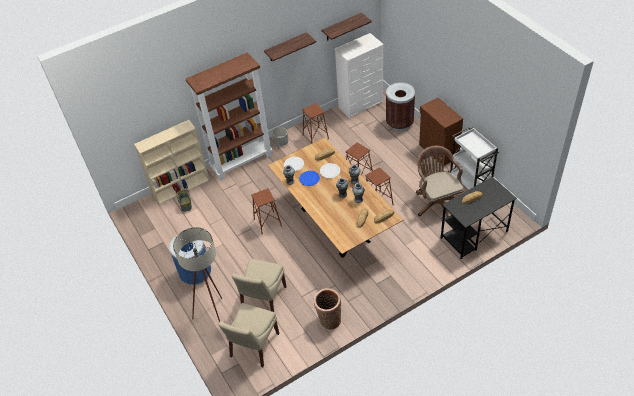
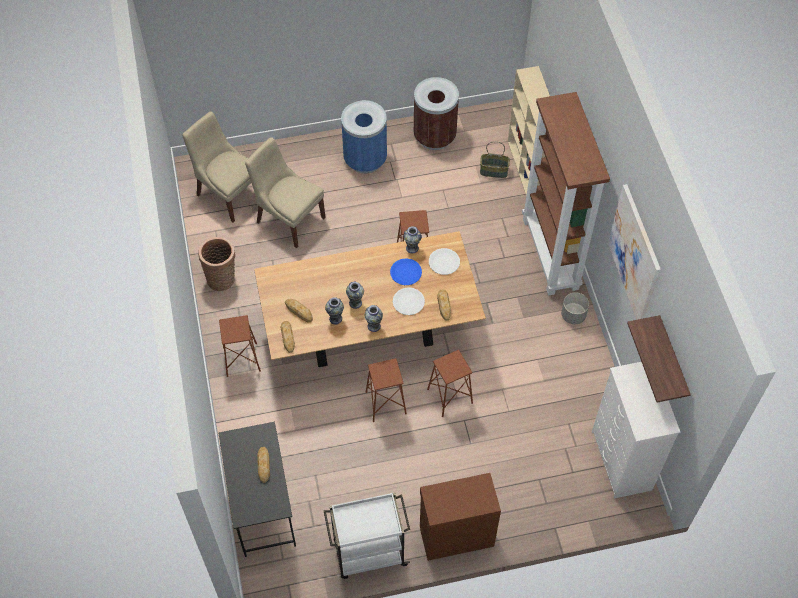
camera: 105 degrees right, 10 degrees up
(214, 312) = (298, 166): beige floor lamp -> none
(286, 47) = (634, 255): shelf -> picture
(315, 137) = (566, 366): brown stool -> brown stool (241, 359)
(399, 123) = (549, 503): brown trash can -> brown trash can (434, 136)
(437, 202) = (348, 484): brown office chair -> none

